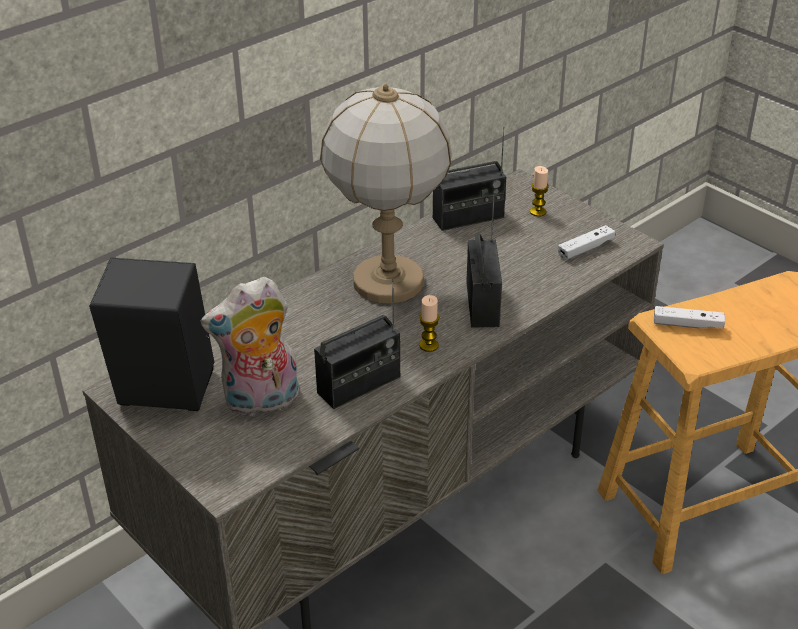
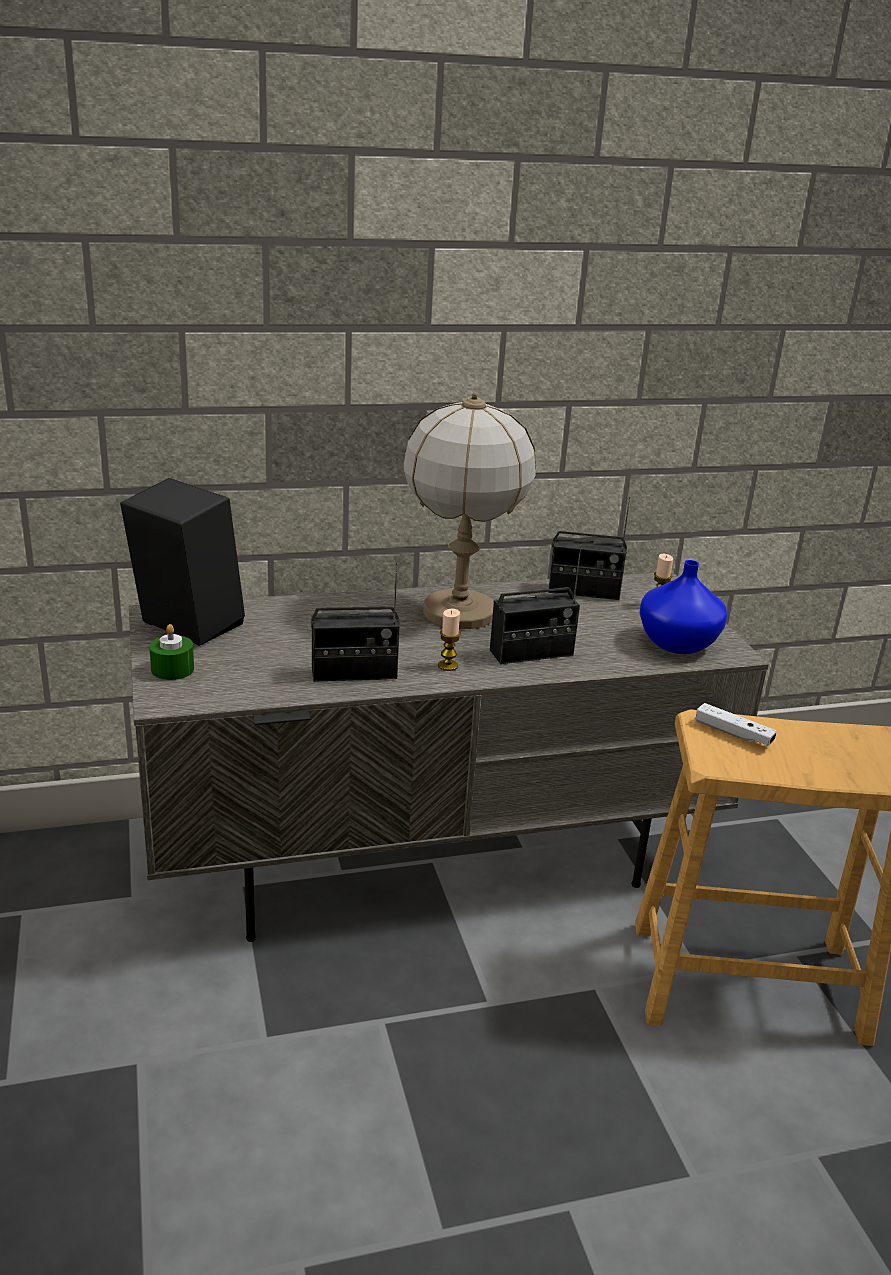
camera: 25 degrees right, 10 degrees down
(198, 448) = (172, 669): none -> green candle
(261, 402) = (257, 657): plush toy -> none
(483, 304) = (531, 653): radio -> radio turned 45 degrees clockwise
(585, 248) = (679, 644): white game controller -> blue vase

